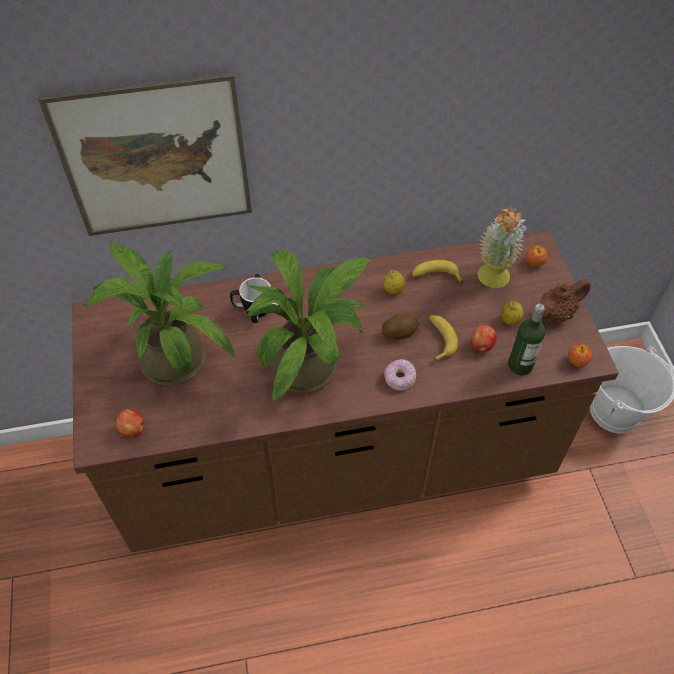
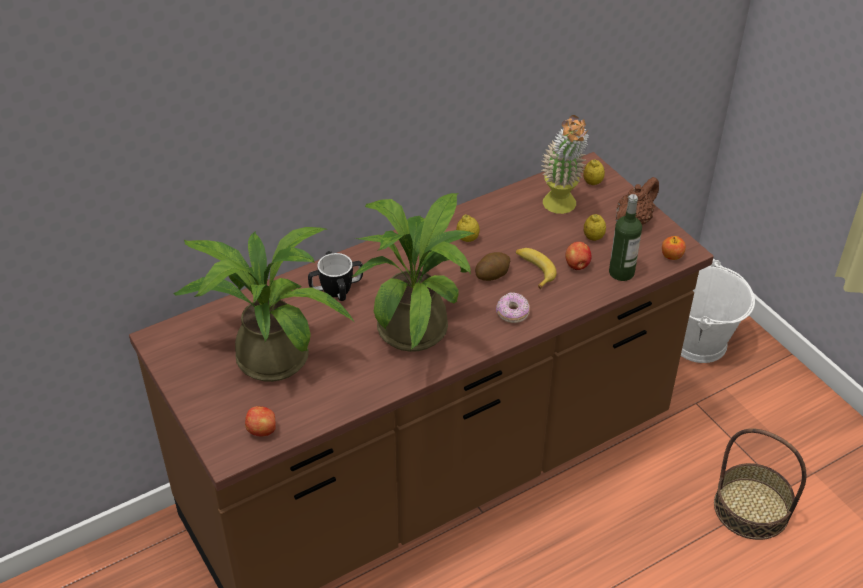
camera: 20 degrees left, 10 degrees down
(155, 158) = (221, 138): picture -> none
(435, 276) = (502, 217): banana -> none
(534, 263) = (592, 182): apple -> lemon
(599, 585) = (751, 508): none -> basket

